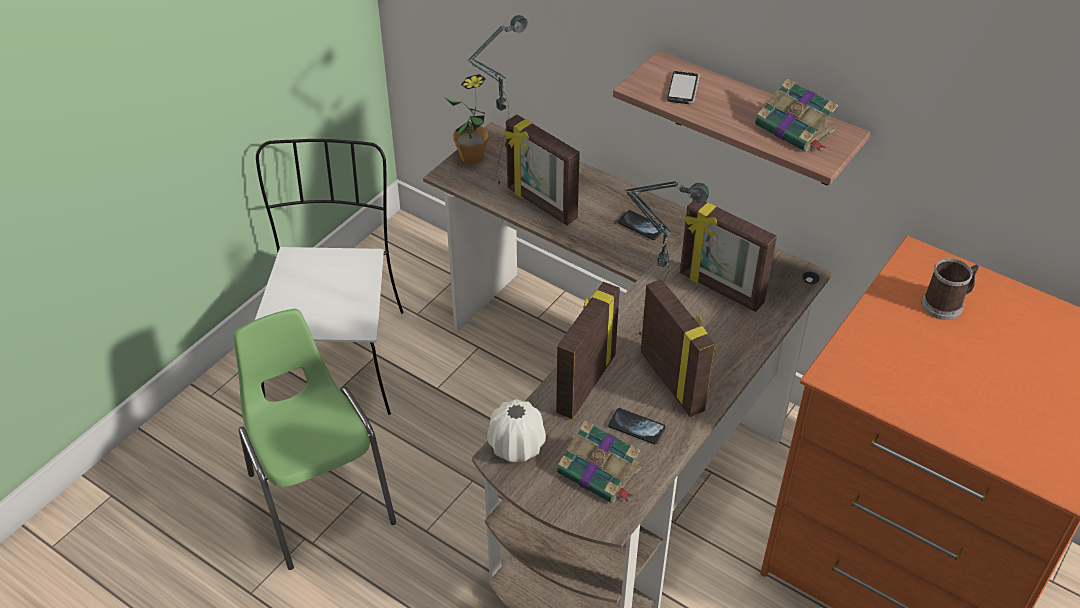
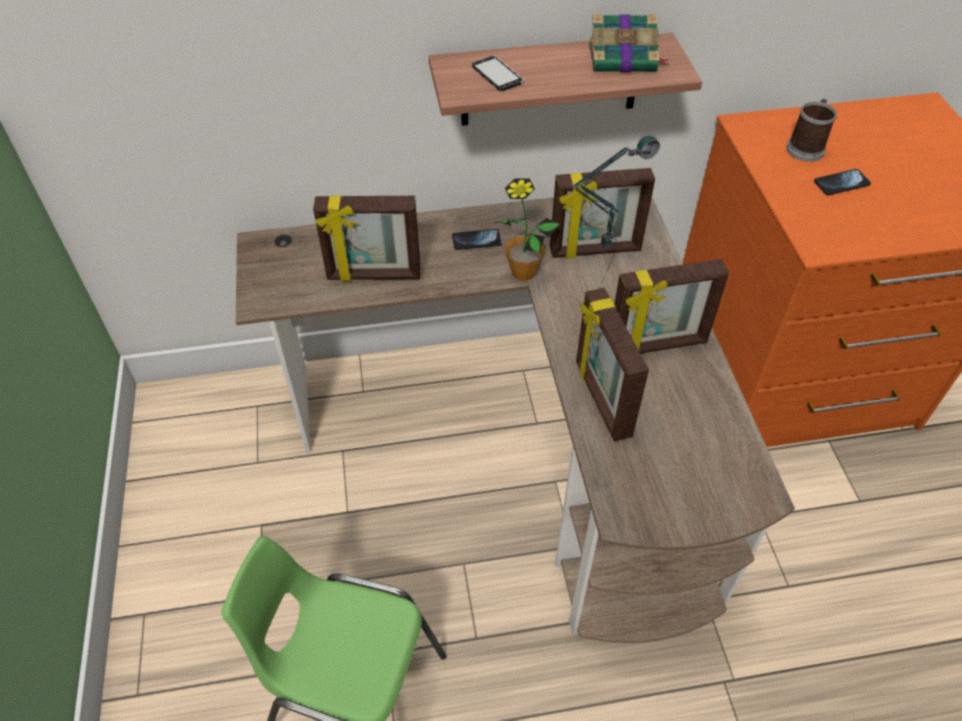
camera: 45 degrees left, 5 degrees up
(337, 357) = (226, 556): white chair -> none
(472, 157) = (260, 274): potted plant -> potted plant (523, 272)
(501, 176) = (308, 274): table lamp -> none
(517, 446) = (622, 496): white vase -> none
(600, 472) = (706, 462): book -> none
(636, 427) = (681, 403): phone -> phone (841, 183)
(673, 381) = (657, 346): picture frame -> picture frame turned 150 degrees clockwise

